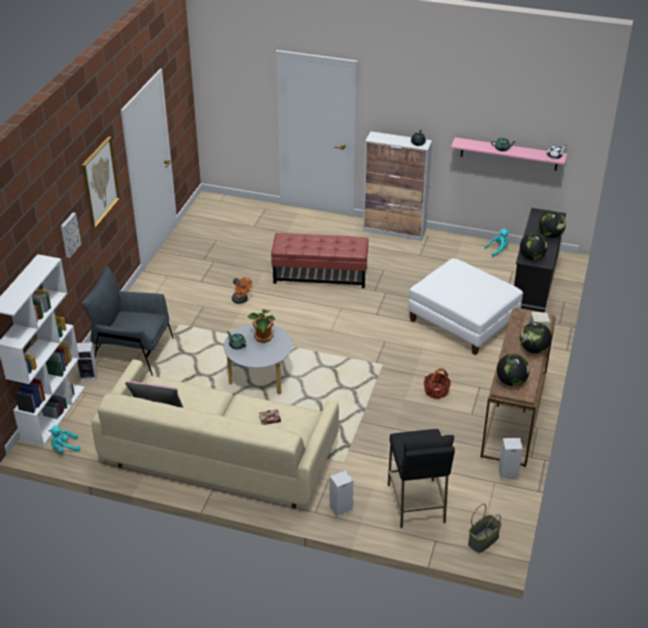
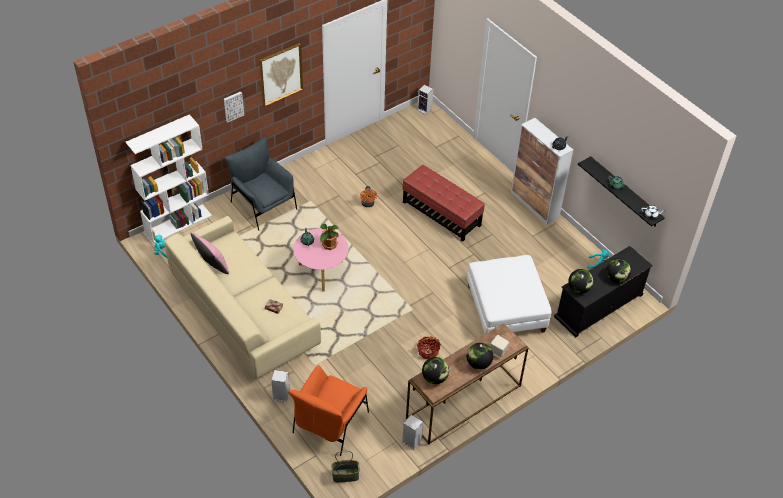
camera: 35 degrees right, 10 degrees up
(89, 375) = (222, 208): speaker -> speaker (425, 109)
(259, 379) = (321, 272): grey coffee table -> pink coffee table
(416, 503) = (330, 423): black stool -> orange armchair
(509, 154) = (625, 192): pink shelf -> black shelf

